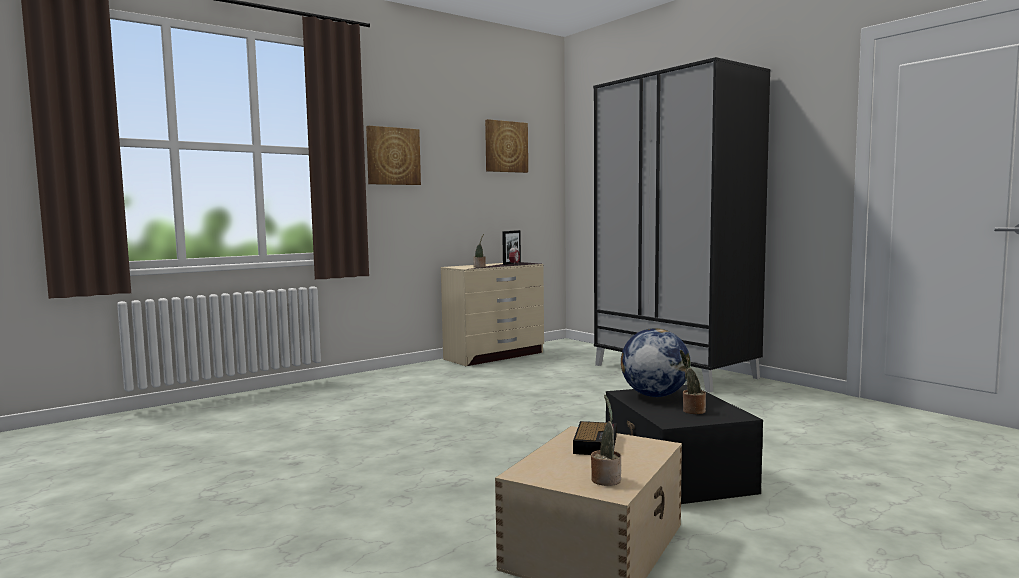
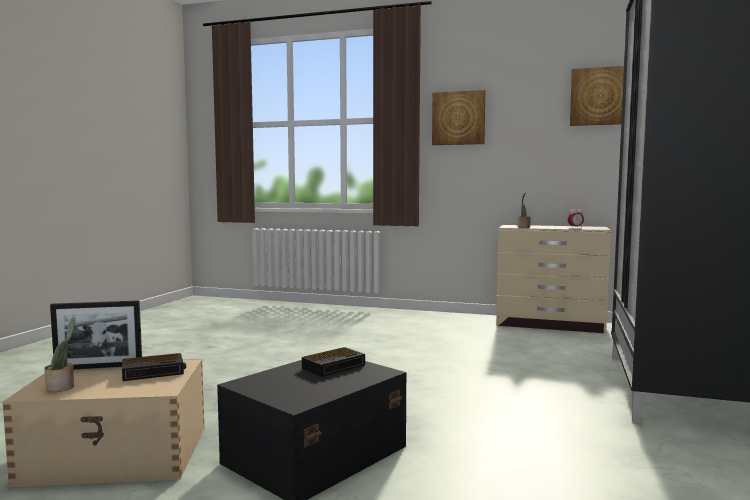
camera: 55 degrees right, 0 degrees up
(512, 263) = (584, 227): picture frame -> picture frame (99, 367)
(654, 395) = (335, 366): globe -> alarm clock
(692, 411) = (293, 385): potted plant -> none

